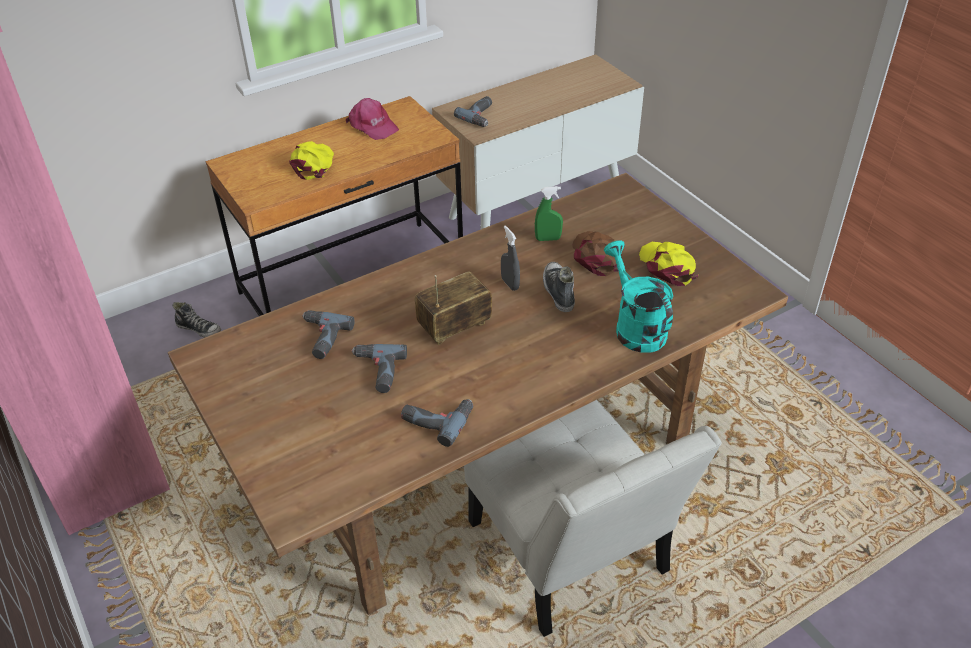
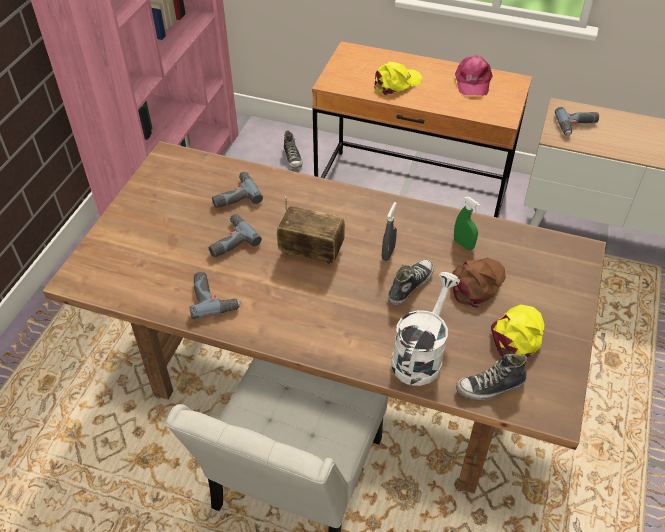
camera: 50 degrees right, 5 degrees up
(635, 327) = (420, 355): turquoise watering can -> white watering can
(701, 308) = (490, 387): none -> shoe

